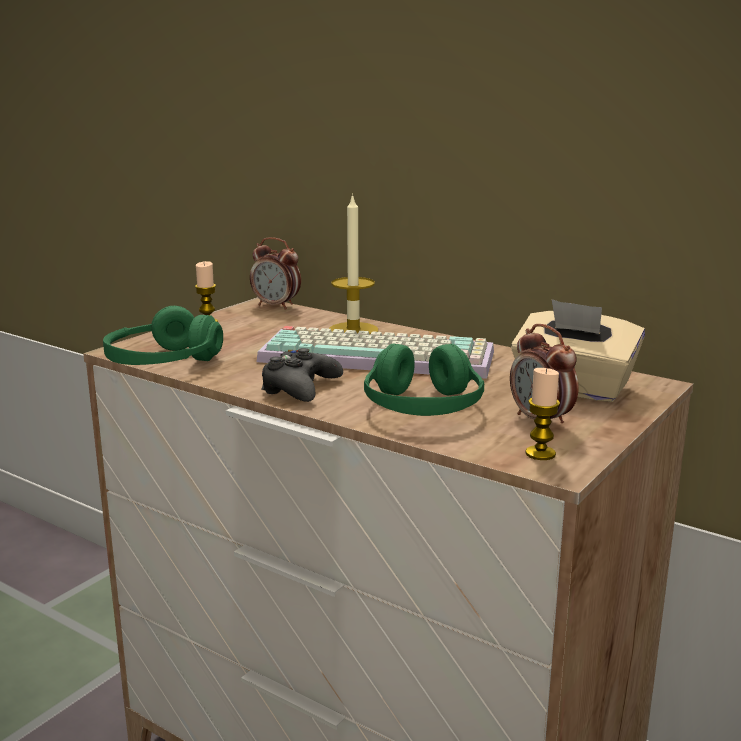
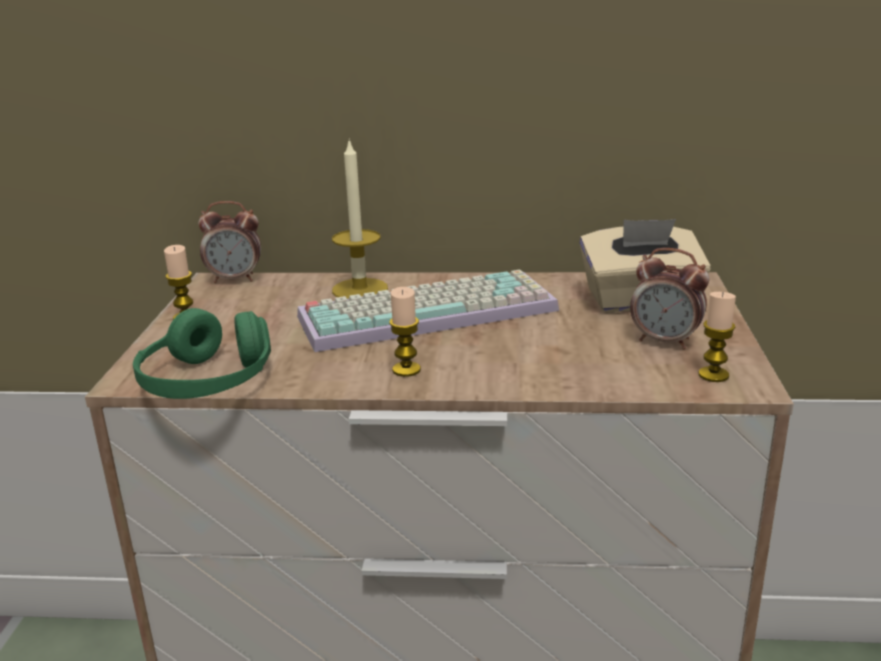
camera: 30 degrees left, 5 degrees up
(300, 388) = (406, 370): black game controller -> candle
(423, 407) = (551, 357): green headphones -> none

